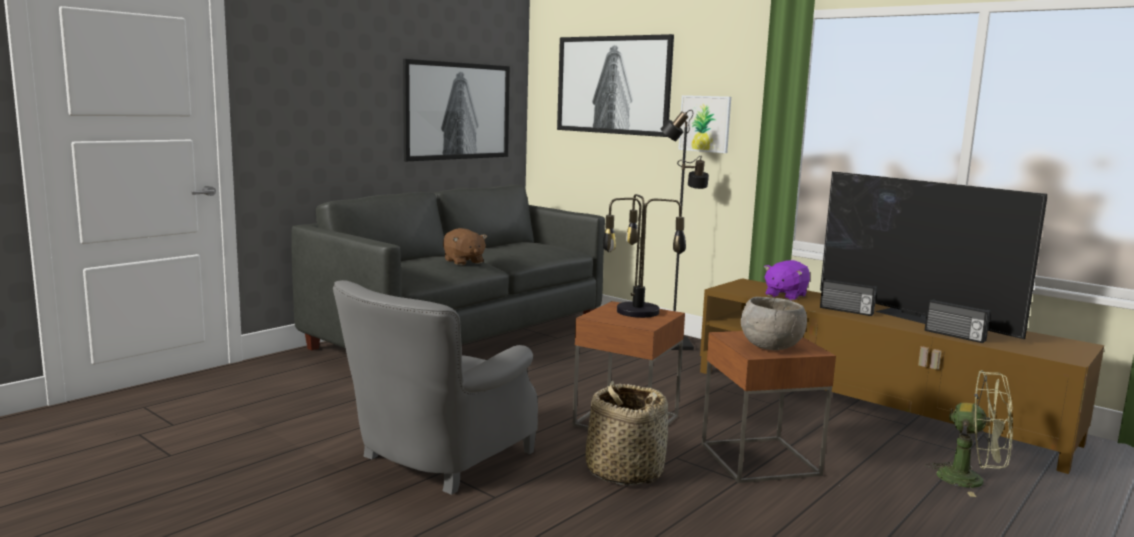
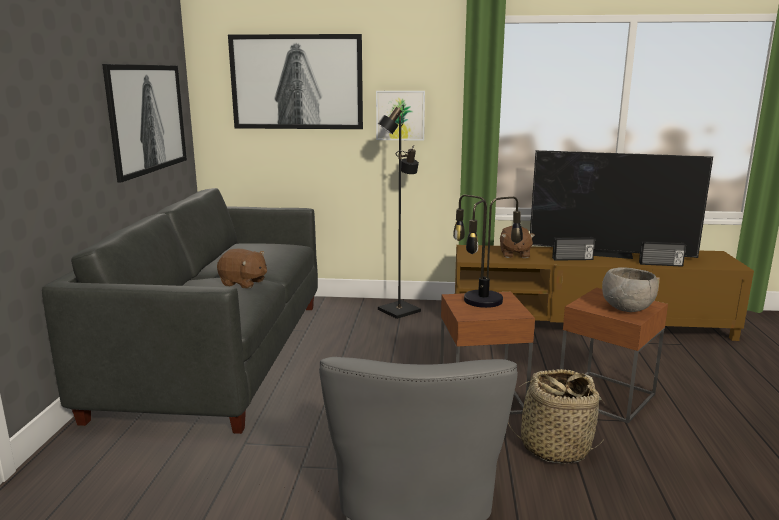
camera: 35 degrees left, 5 degrees up
(785, 295) = (514, 254): purple plush toy -> brown plush toy
(971, 481) = (716, 365): green fan -> none

